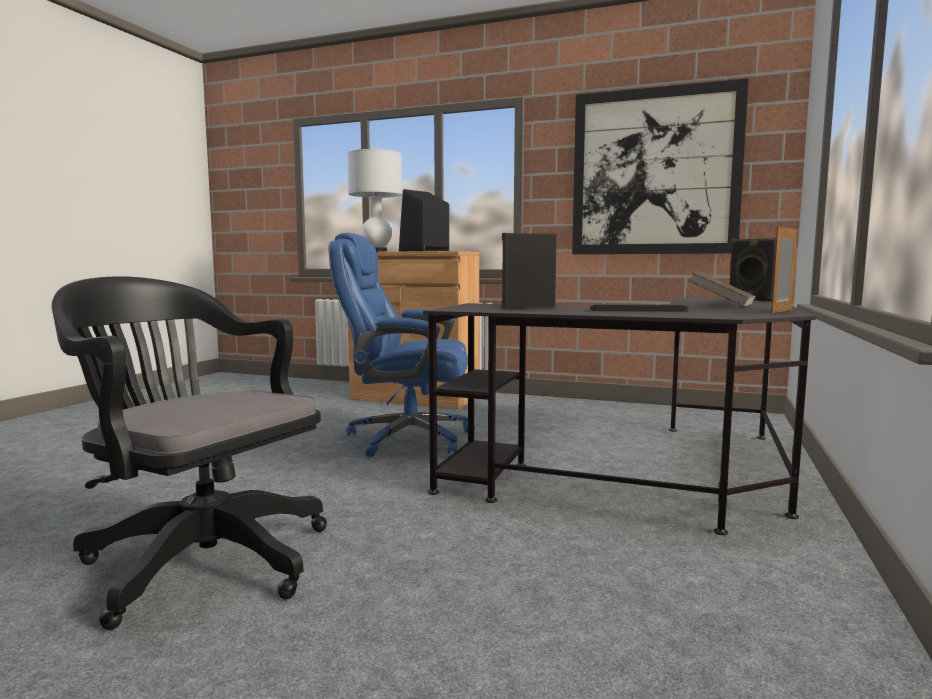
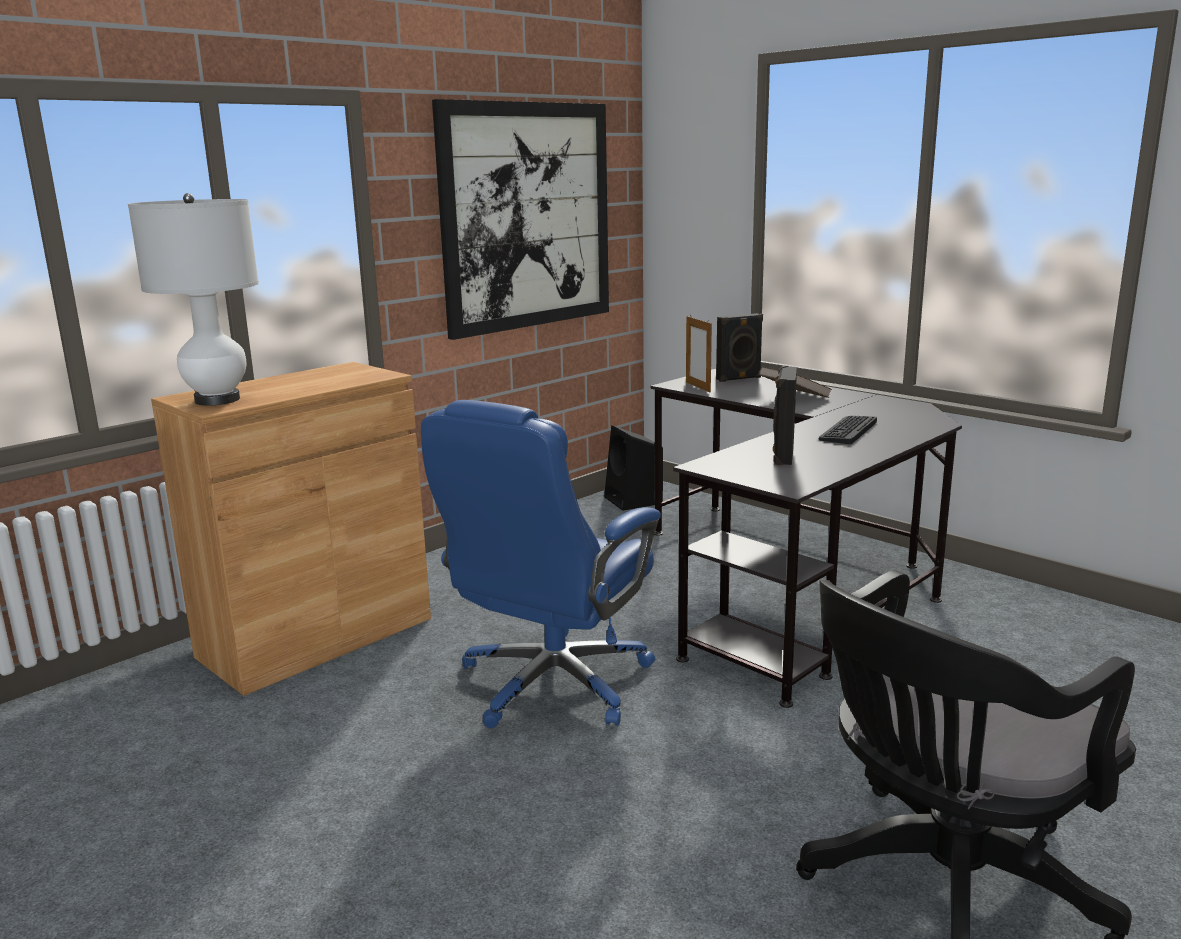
camera: 65 degrees left, 10 degrees up
(423, 251) = (310, 382): black speaker -> black speaker (634, 500)
(781, 311) = (888, 401): picture frame -> picture frame (698, 387)

